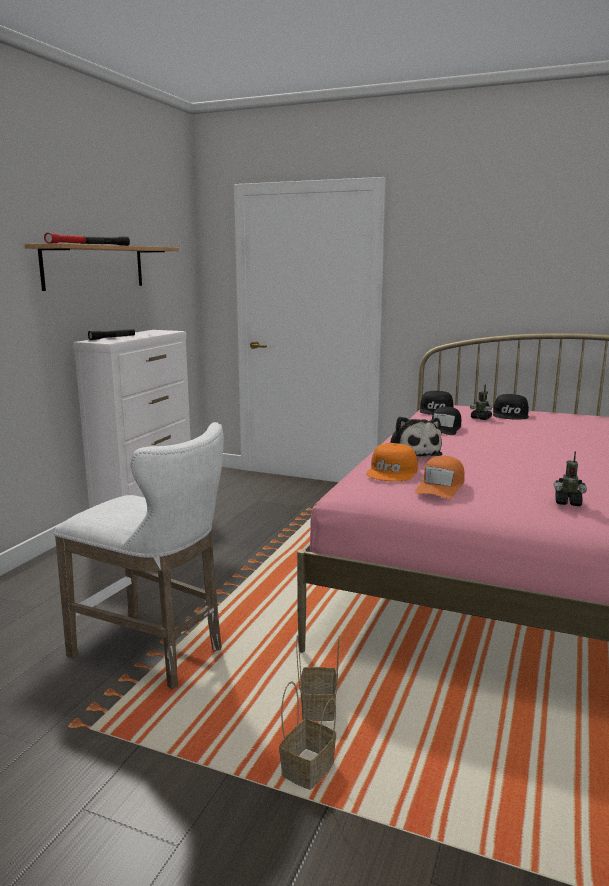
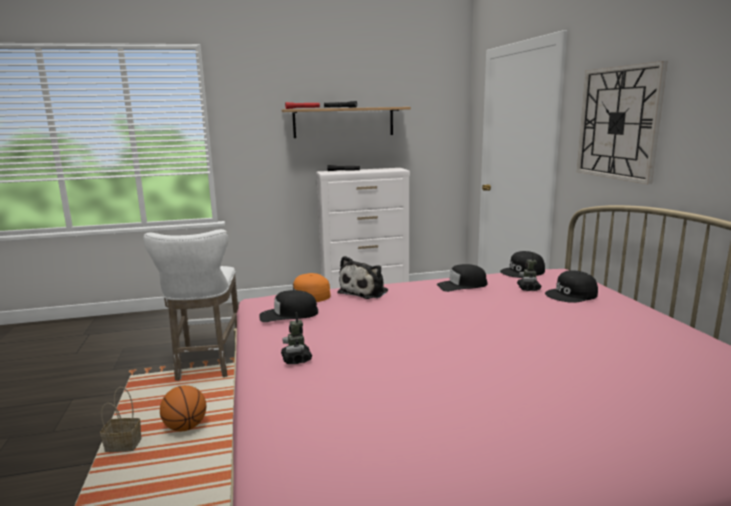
camera: 55 degrees right, 0 degrees up
(317, 707) = (185, 427): basket -> basketball
(441, 486) = (289, 315): orange cap -> black cap
(470, 267) = (618, 123): none -> wall clock

